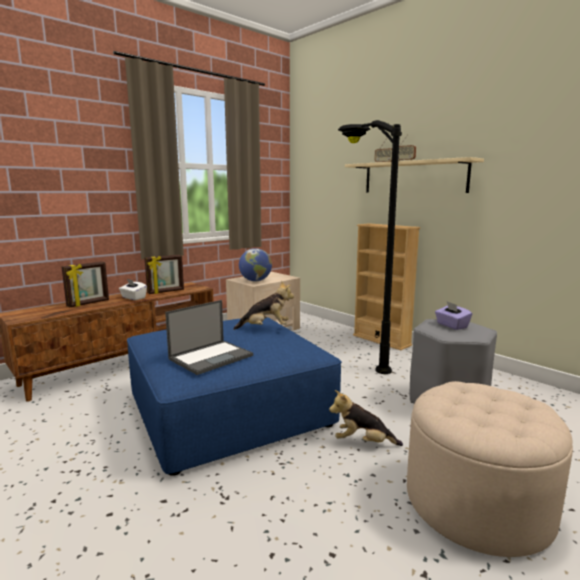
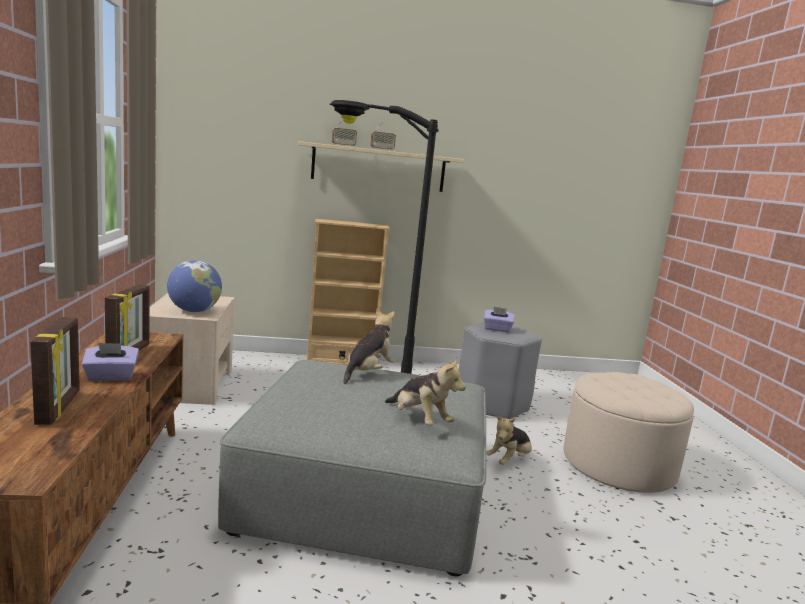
camera: 55 degrees left, 0 degrees up
(133, 298) = (111, 377): white tissue box -> purple tissue box
(211, 357) = (419, 420): laptop -> plush toy
(229, 408) = (363, 489): blue ottoman -> grey ottoman

